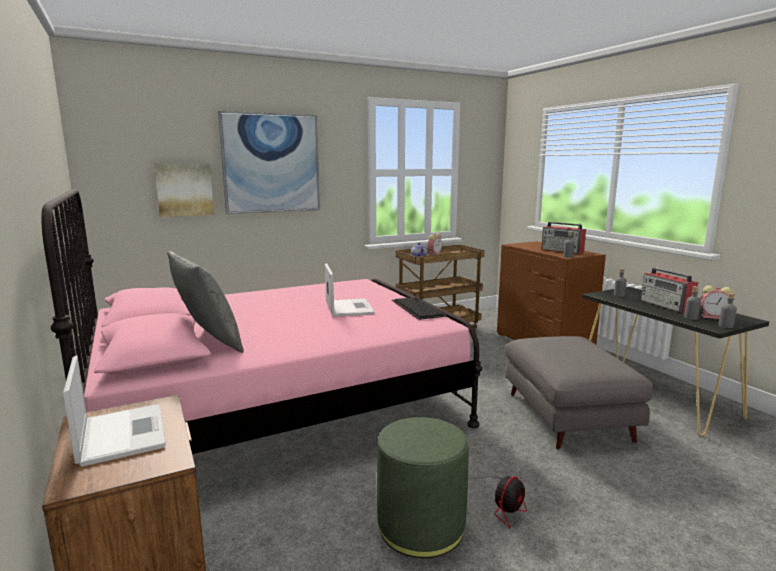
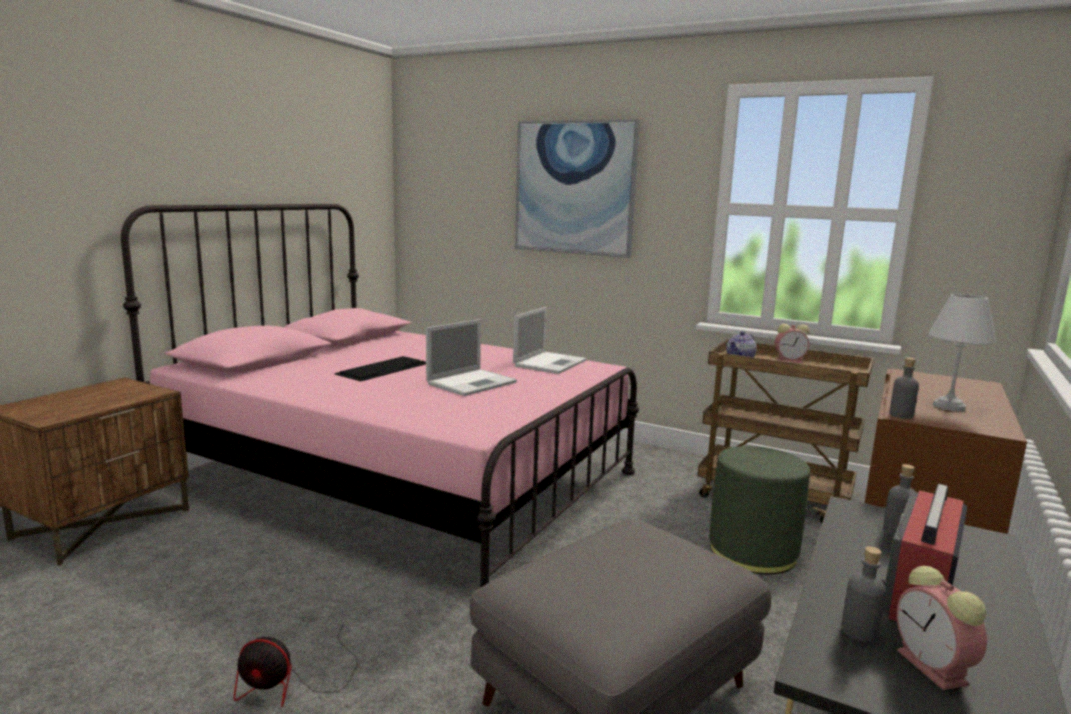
camera: 55 degrees right, 0 degrees up
(121, 433) = (96, 396): laptop -> laptop (550, 363)
(184, 189) = (480, 215): picture -> none
(207, 341) = (294, 365): grey pillow -> none
(417, 307) = (520, 407): keyboard -> keyboard (383, 368)
(421, 526) = (217, 633): green ottoman -> green ottoman (752, 552)
(562, 251) = (950, 407): radio -> white table lamp
(725, 326) = (865, 689): grey bottle -> none

